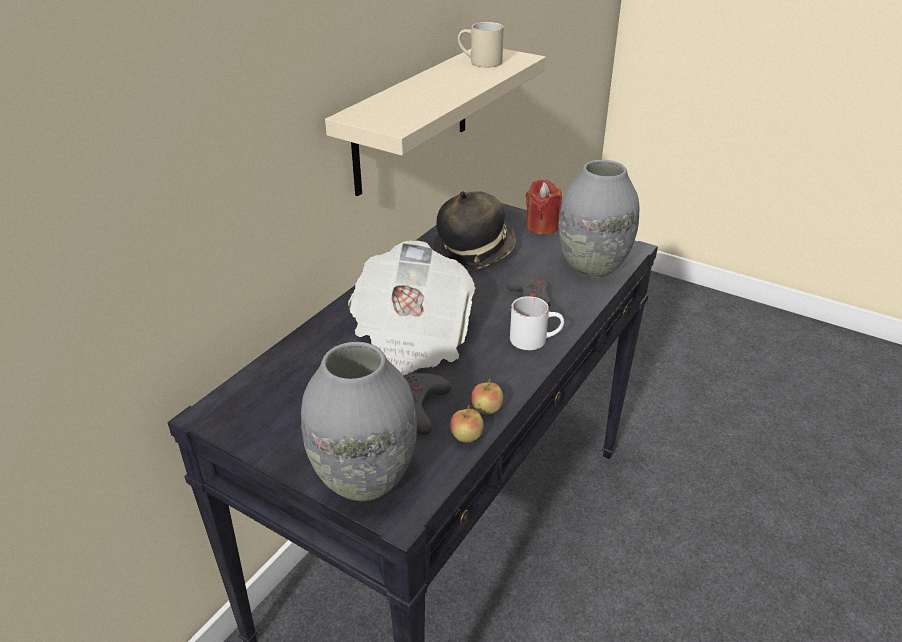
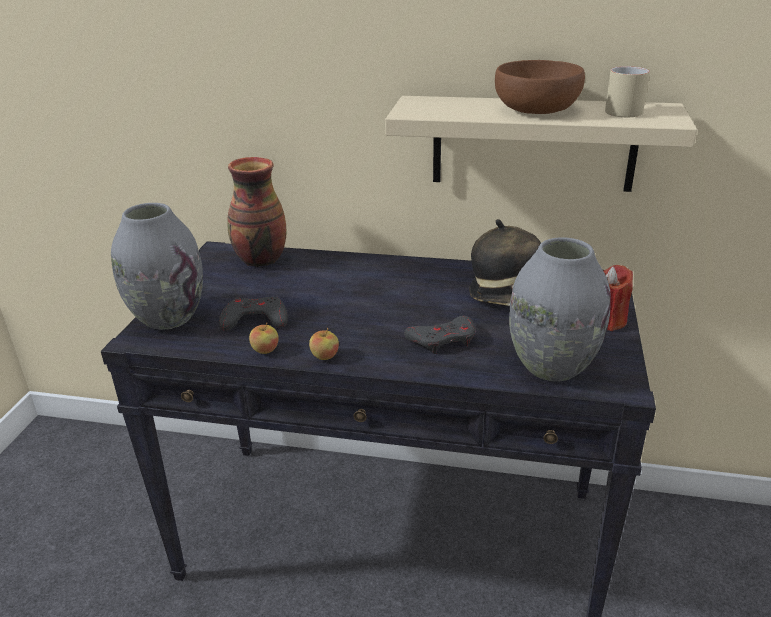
camera: 70 degrees right, 5 degrees down
(272, 382) = (260, 259): none -> vase
(411, 338) = (345, 295): newspaper -> none
(445, 83) = (535, 109): none -> brown bowl
(466, 437) = (226, 348): apple -> apple (325, 356)
(535, 339) = (383, 355): white mug -> none

